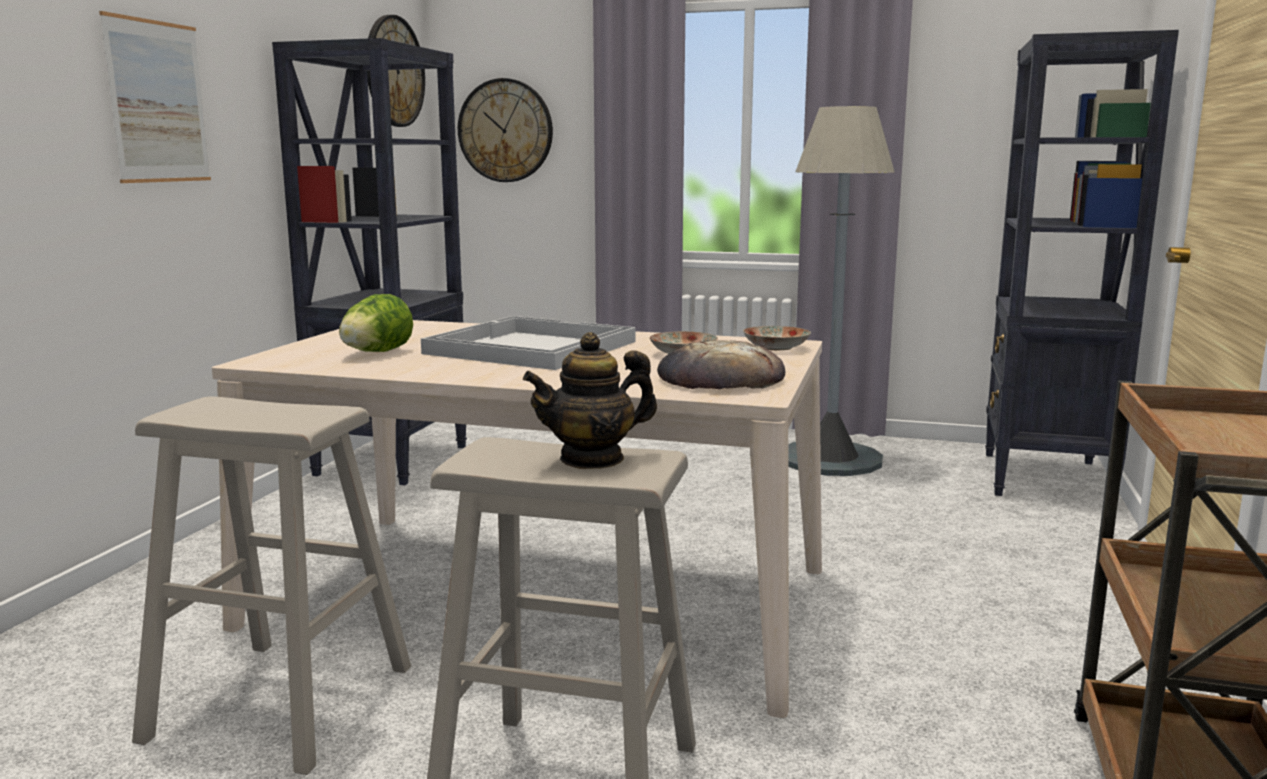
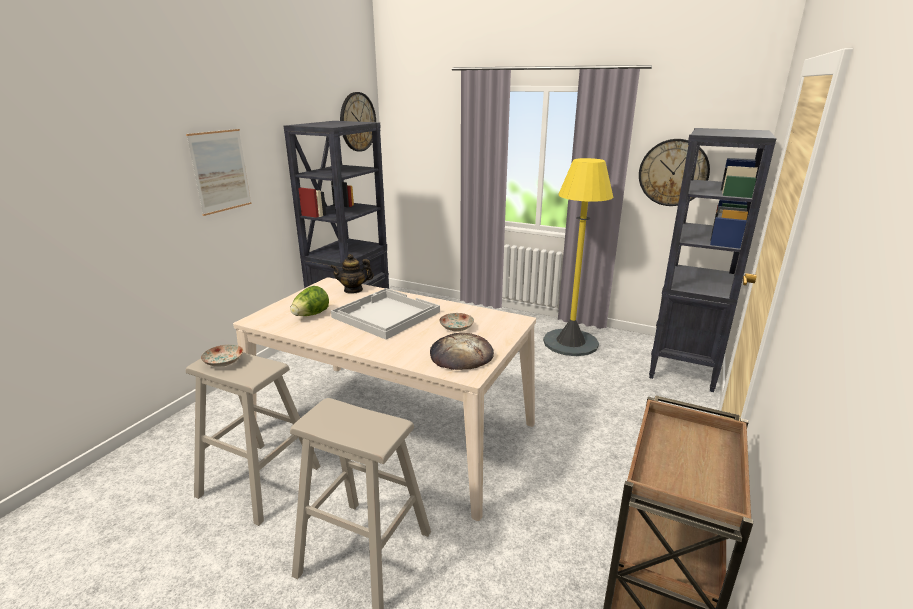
camera: 10 degrees right, 10 degrees up
(505, 130) = (417, 150): wall clock -> wall clock (673, 172)
(592, 459) = (365, 424): teapot -> teapot (353, 290)
(775, 348) = (507, 324): plate -> plate (223, 362)
(830, 459) = (570, 343): grey floor lamp -> yellow floor lamp

